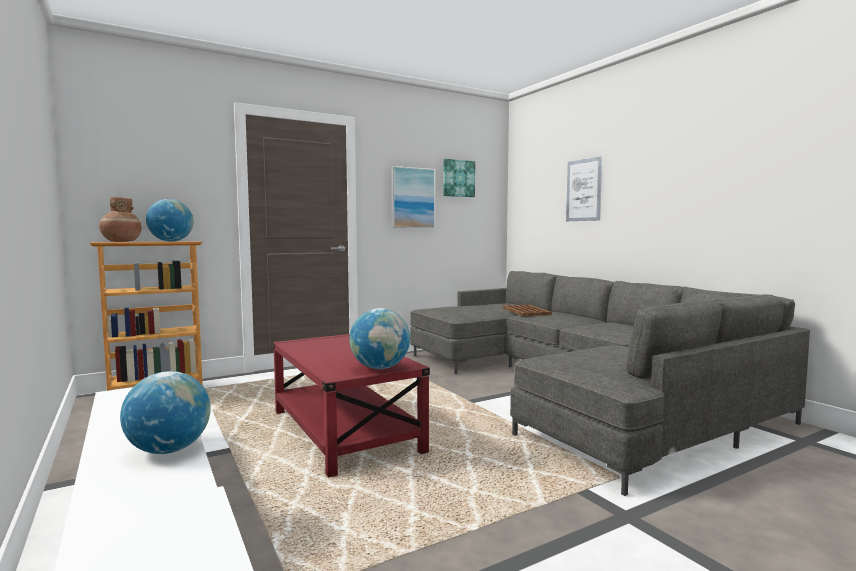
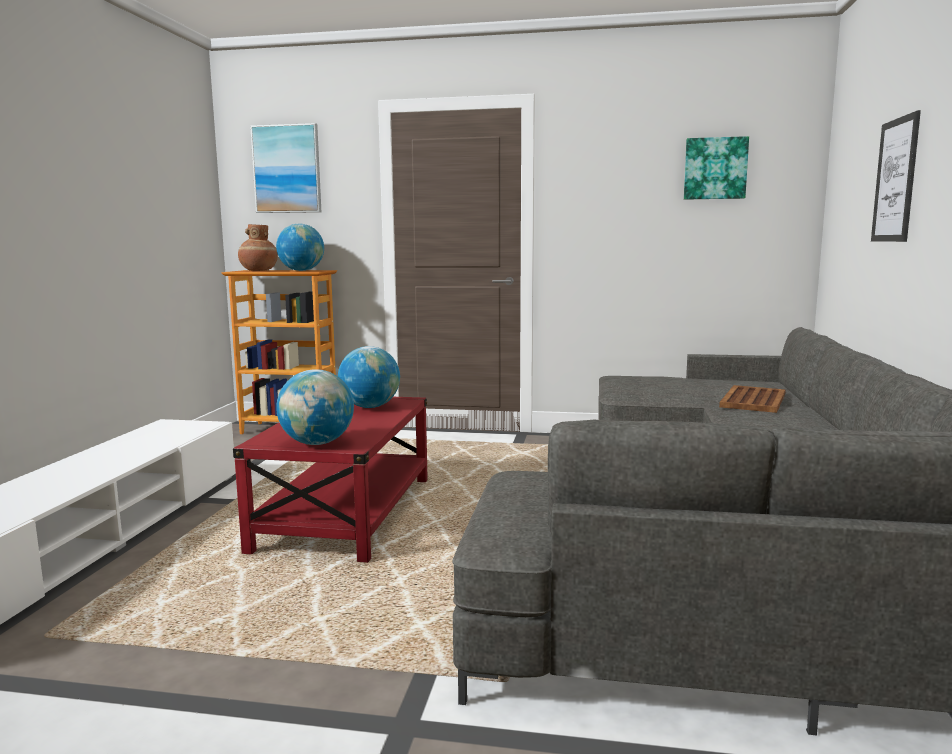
camera: 40 degrees right, 5 degrees up
(169, 450) = (78, 480): globe -> globe (370, 407)
(412, 198) = (626, 205): picture -> picture (287, 169)

